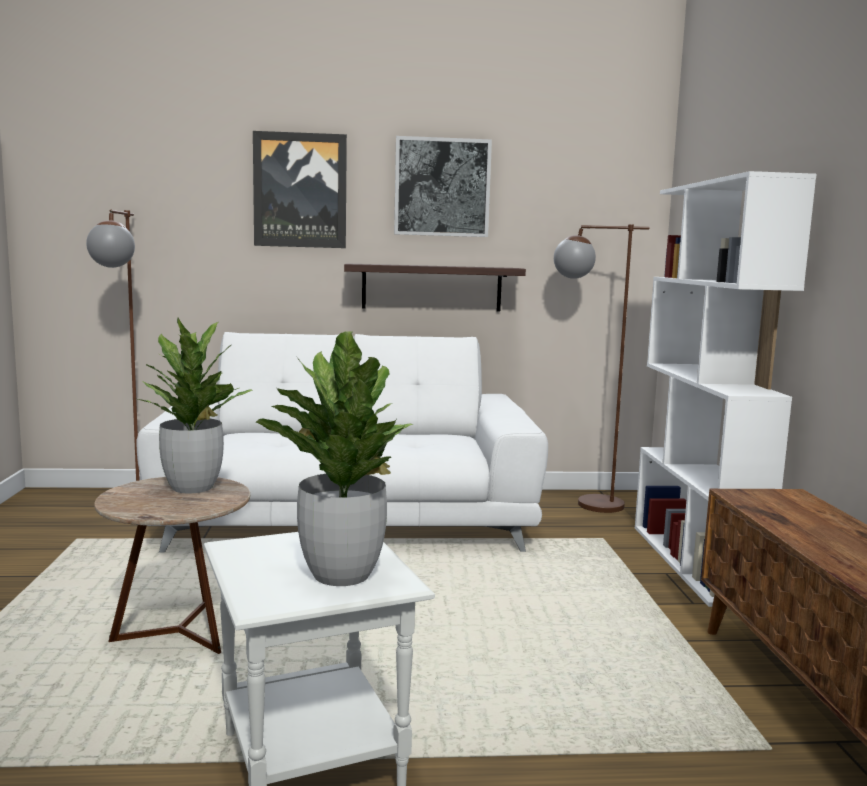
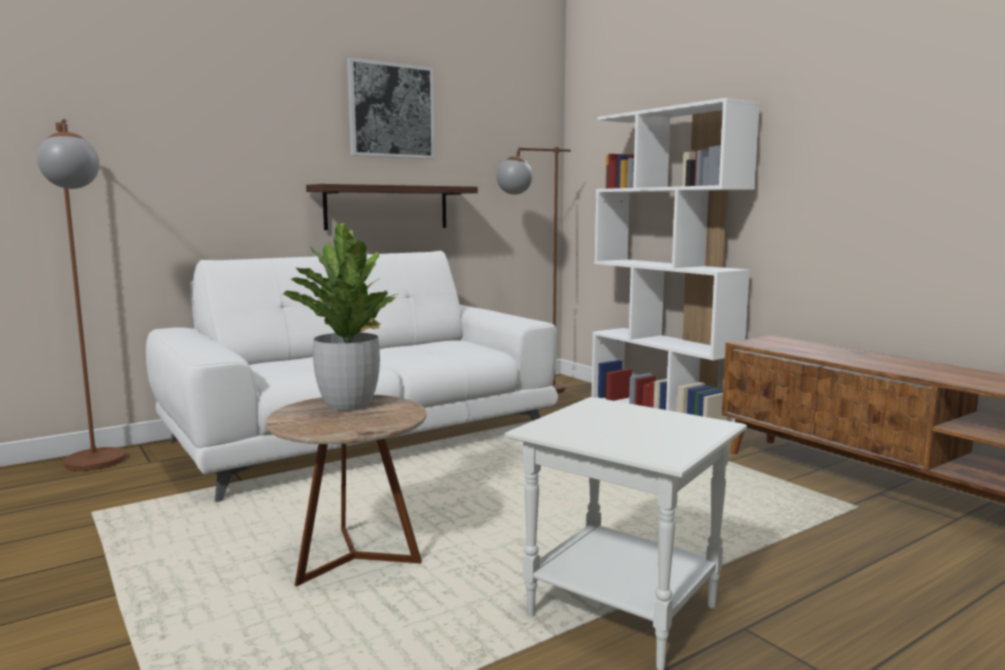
camera: 30 degrees left, 0 degrees up
(300, 190) = (255, 108): picture -> none
(341, 574) = (666, 427): potted plant -> none

